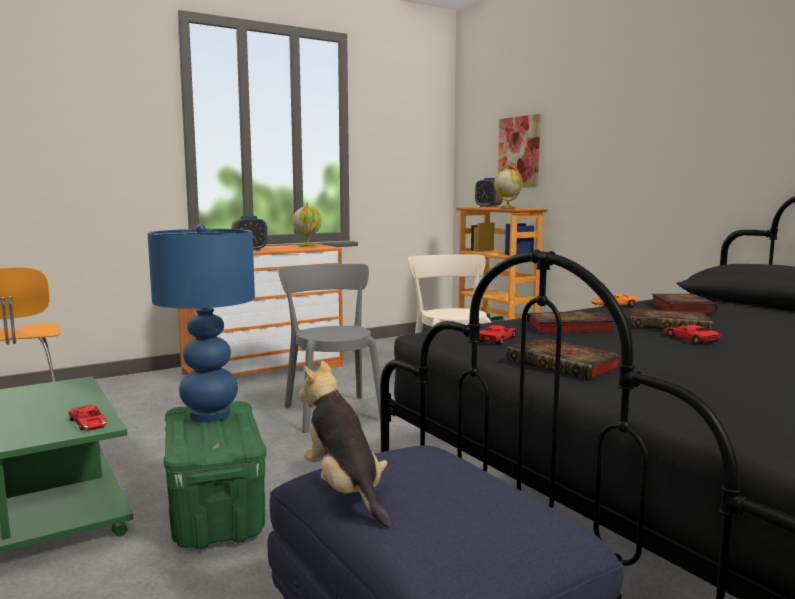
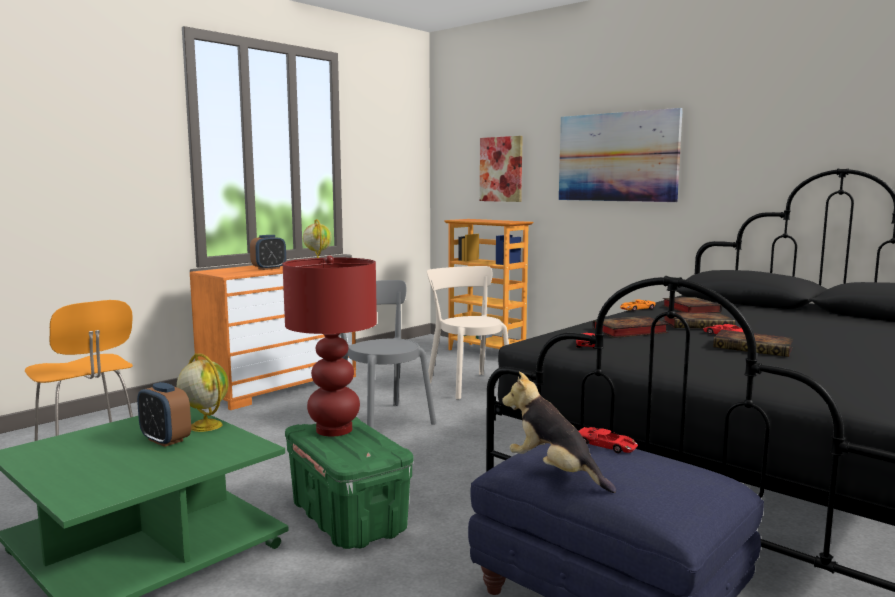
camera: 15 degrees left, 0 degrees up
(88, 423) = (242, 446): red toy car -> red toy car (607, 446)
(209, 415) = (333, 430): blue table lamp -> red table lamp
(488, 207) = (473, 219): alarm clock -> alarm clock (165, 440)
(507, 208) = (497, 221): globe -> globe (205, 426)
(567, 365) = (666, 362): book -> book (755, 348)
(637, 132) = (617, 157): none -> picture

